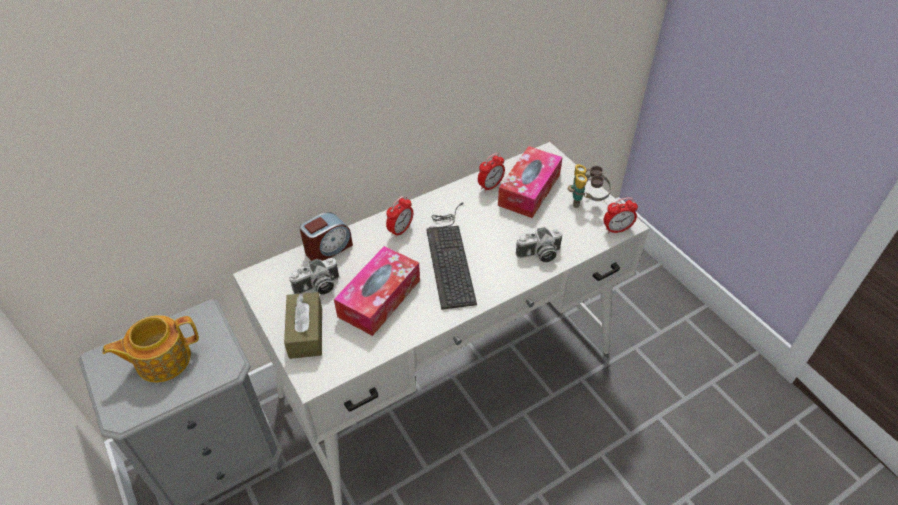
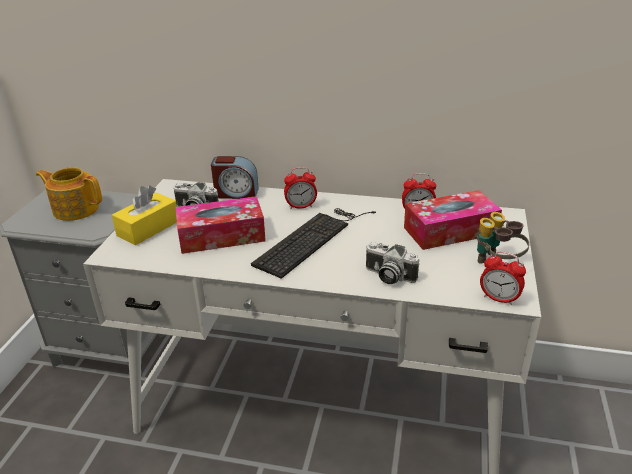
camera: 45 degrees right, 15 degrees down
(306, 332) = (148, 228): brown tissue box -> yellow tissue box

